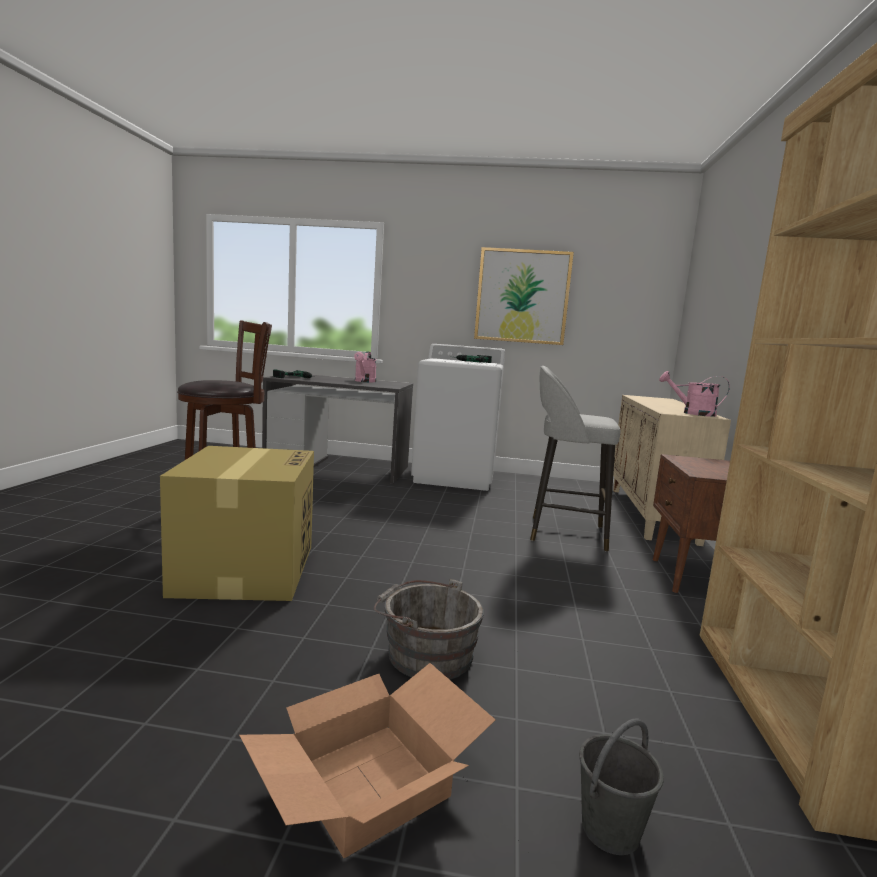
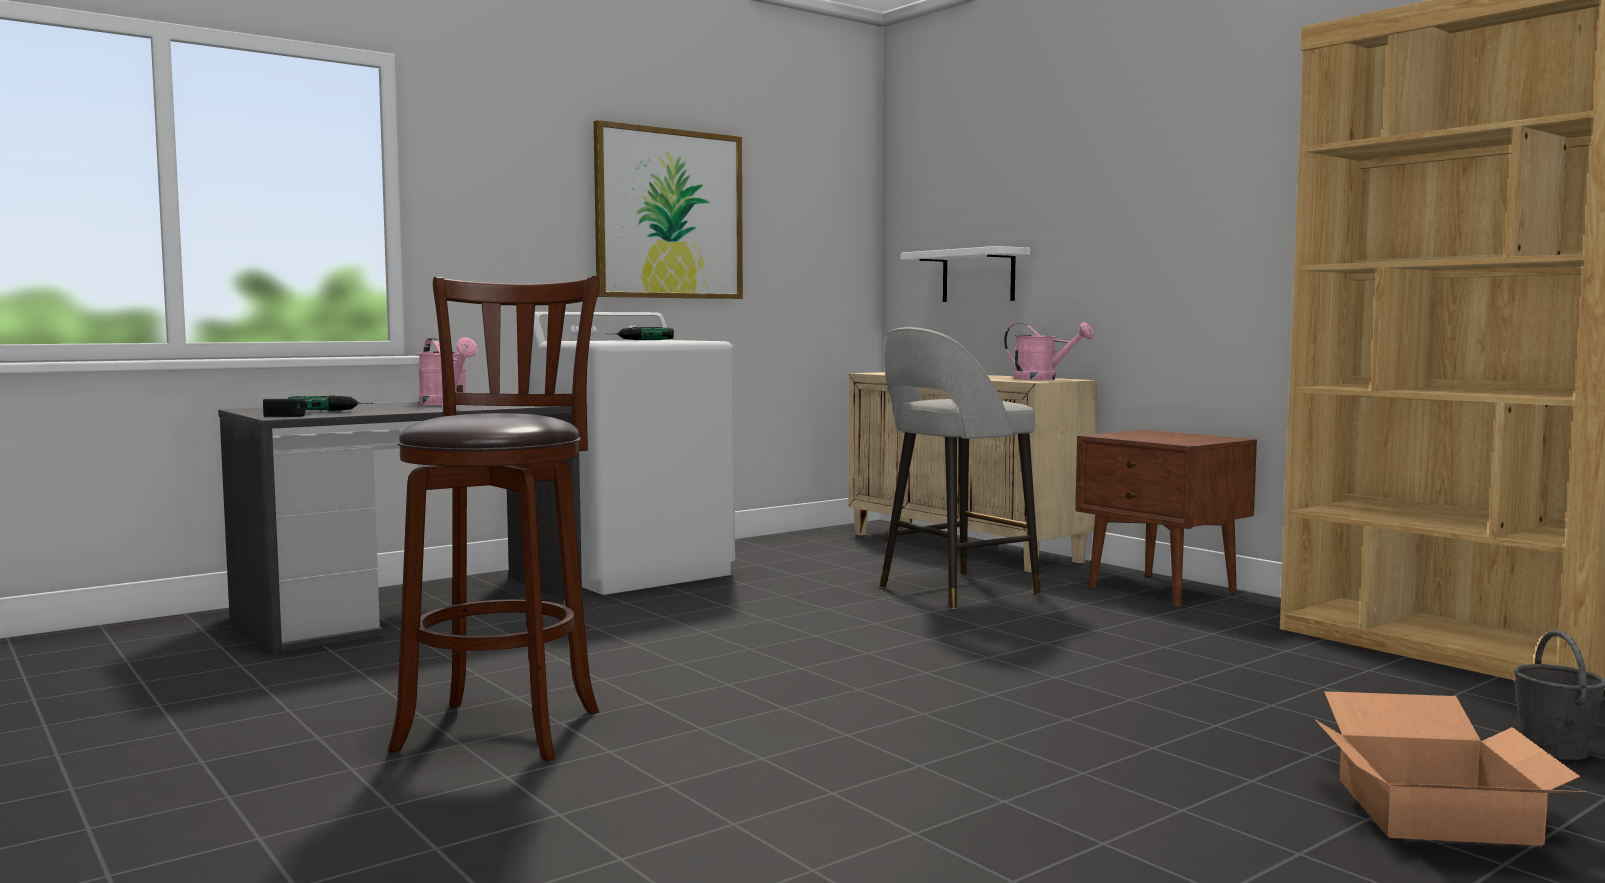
camera: 45 degrees left, 5 degrees down
(246, 568) = (790, 757): cardboard box -> none
(425, 653) = (1196, 729): grey bucket -> none
(692, 413) = (1042, 379): pink watering can -> pink watering can turned 120 degrees counterclockwise
(705, 339) = (978, 276): none -> white shelf

